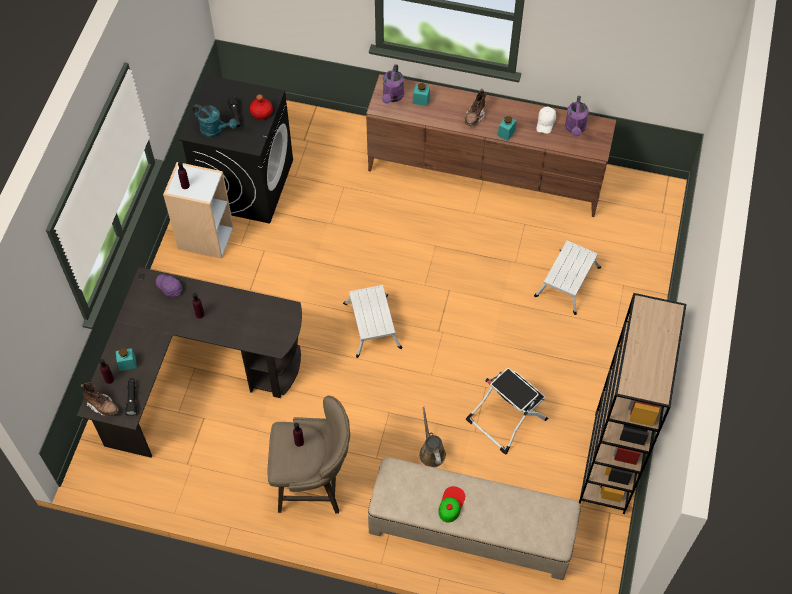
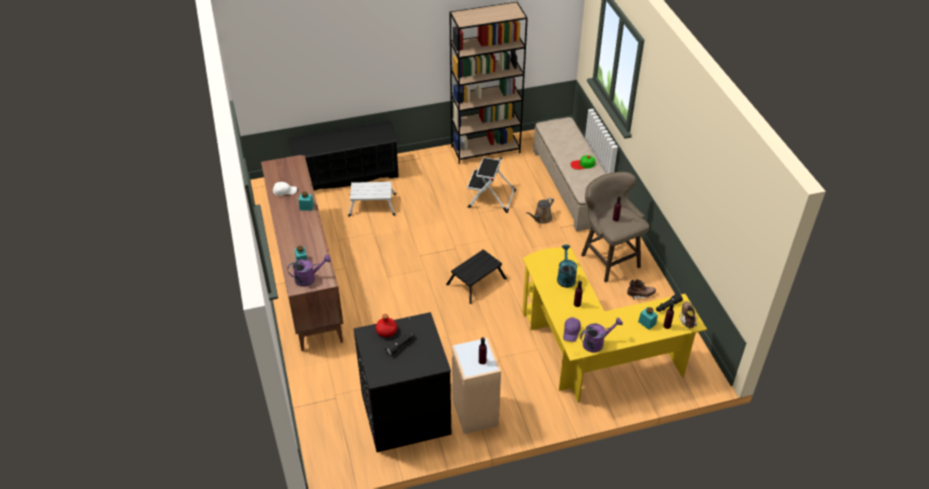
camera: 120 degrees left, 15 degrees down
(194, 376) = (592, 356): black desk -> yellow desk
(215, 130) = (425, 351): turquoise watering can -> turquoise watering can (565, 277)
(372, 324) = (476, 281): white step ladder -> black step ladder
(474, 116) = (300, 227): brown boot -> brown boot (640, 295)
(575, 129) = (281, 176): purple watering can -> purple watering can (596, 343)
(639, 278) = (347, 176): none -> black shoe rack

